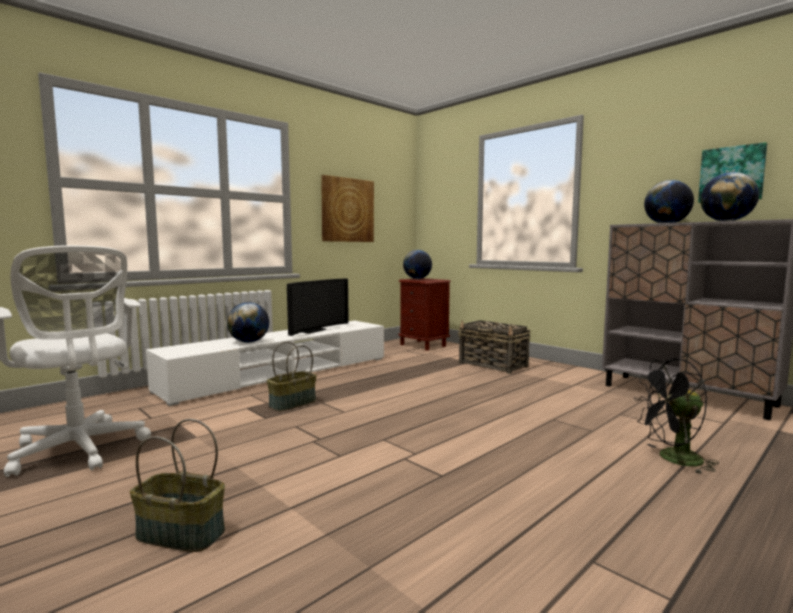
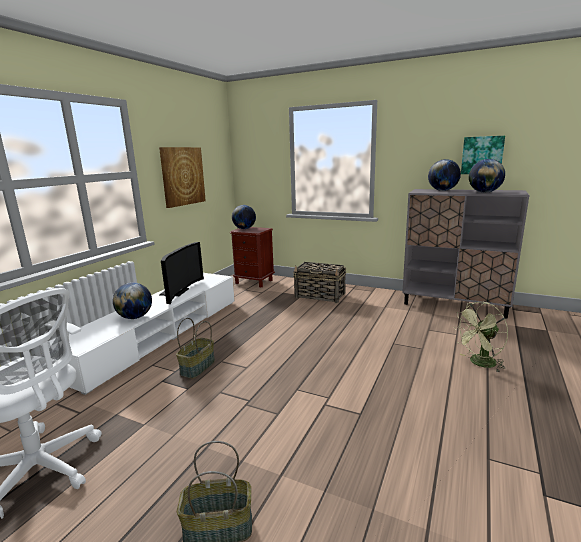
camera: 20 degrees left, 10 degrees up
(673, 459) = (479, 363): black fan -> green fan

